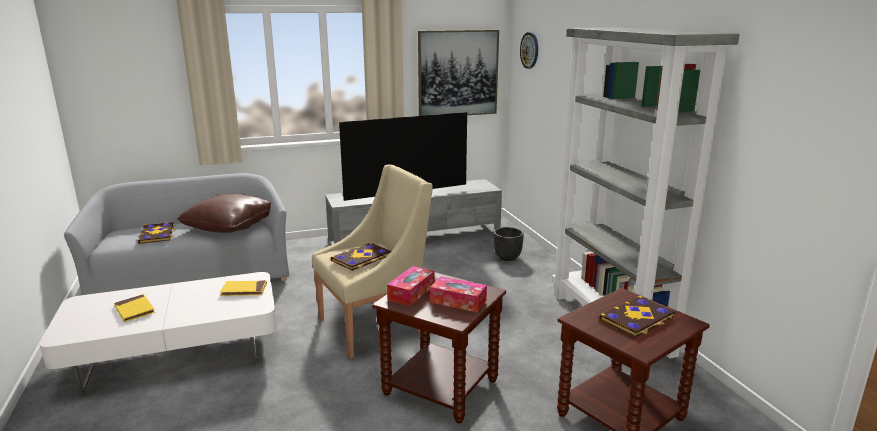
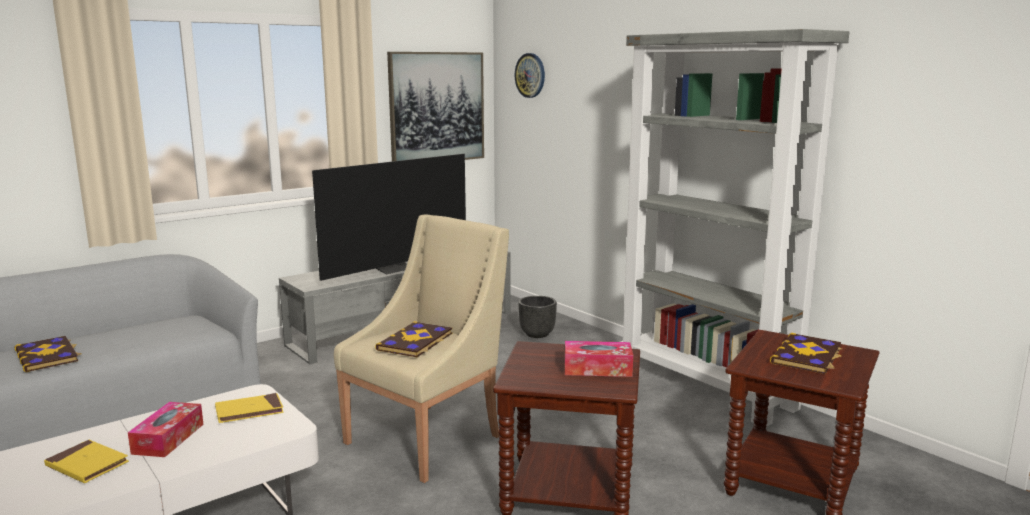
camera: 20 degrees left, 5 degrees down
(230, 226) = (163, 332): brown pillow -> none
(411, 292) = (530, 368): tissue box -> tissue box (168, 438)

